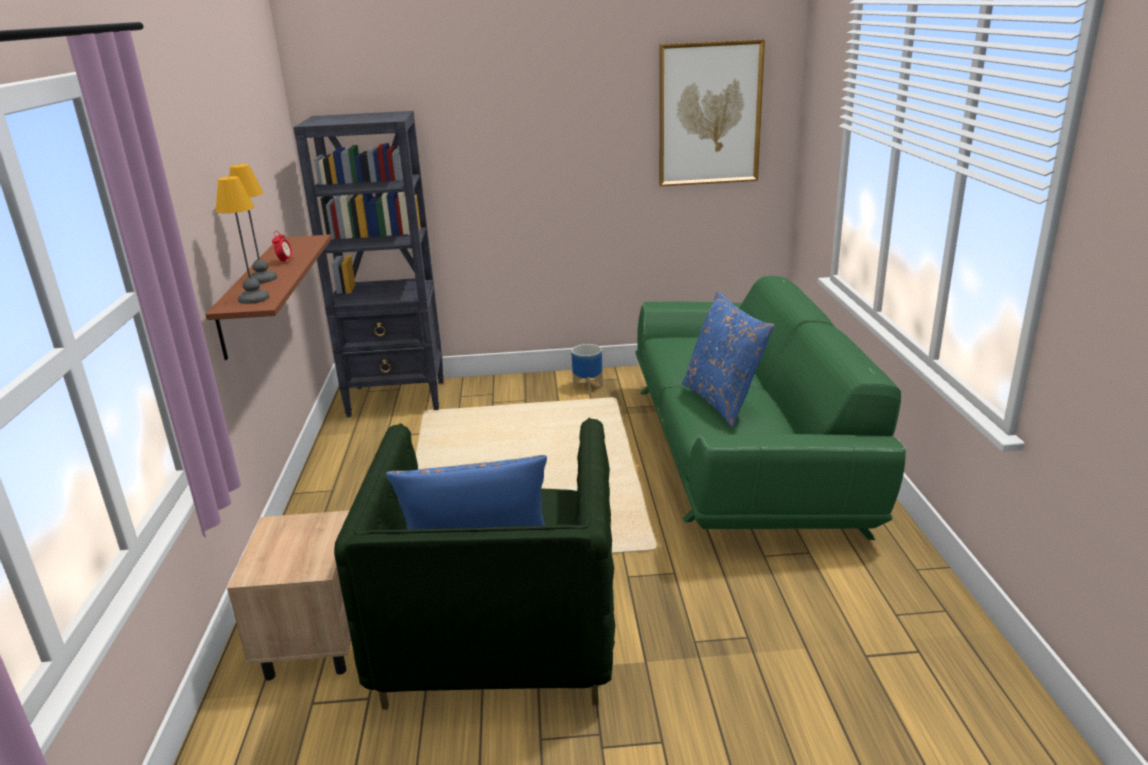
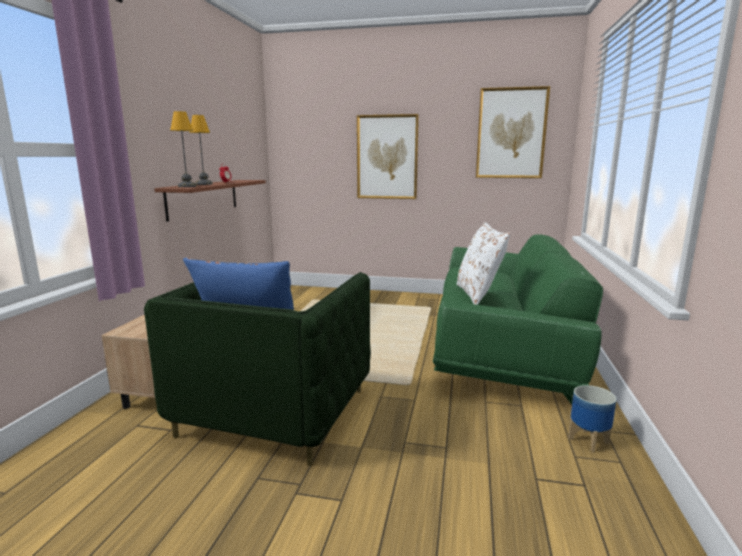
camera: 15 degrees right, 10 degrees down
(398, 398) = (302, 293): black bookcase -> none
(515, 162) = (387, 157): none -> picture
(588, 387) = (417, 301): planter -> planter (589, 441)
(723, 401) = (478, 294): blue pillow -> white pillow

